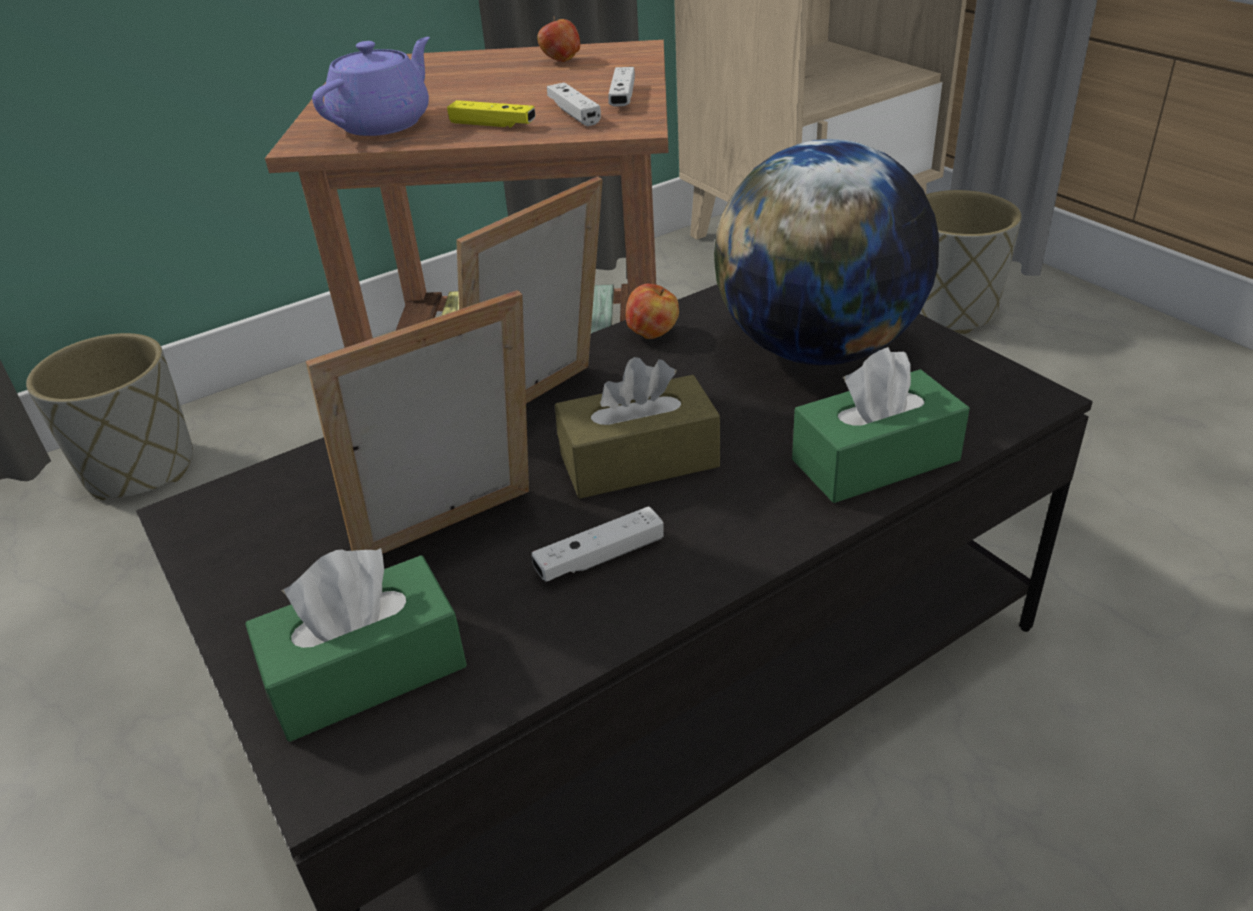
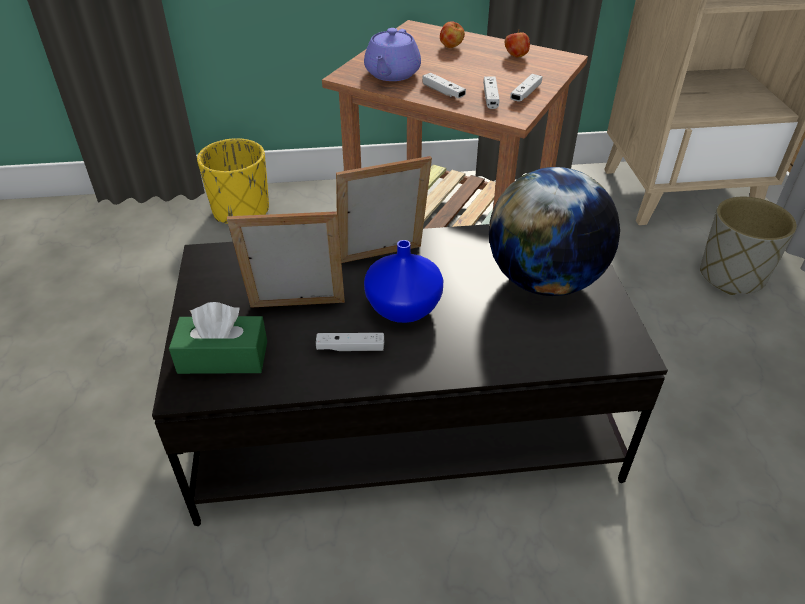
camera: 25 degrees right, 5 degrees up
(141, 468) = (242, 211): grey planter -> yellow planter
(384, 123) = (392, 74): purple teapot -> purple teapot turned 135 degrees clockwise
(492, 124) = (443, 92): yellow game controller -> white game controller
(639, 460) = (405, 307): brown tissue box -> blue vase
(653, 334) = (467, 239): apple -> apple (451, 46)
(875, 460) = (518, 354): green tissue box -> none

